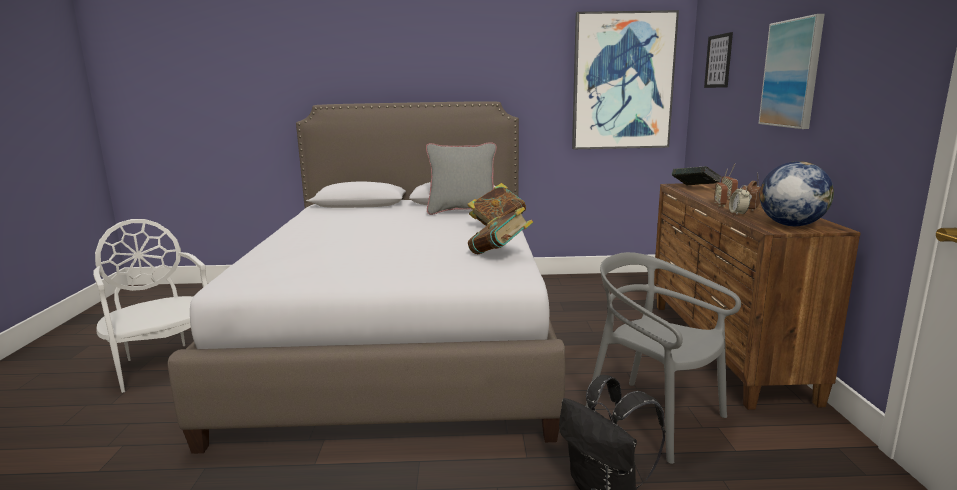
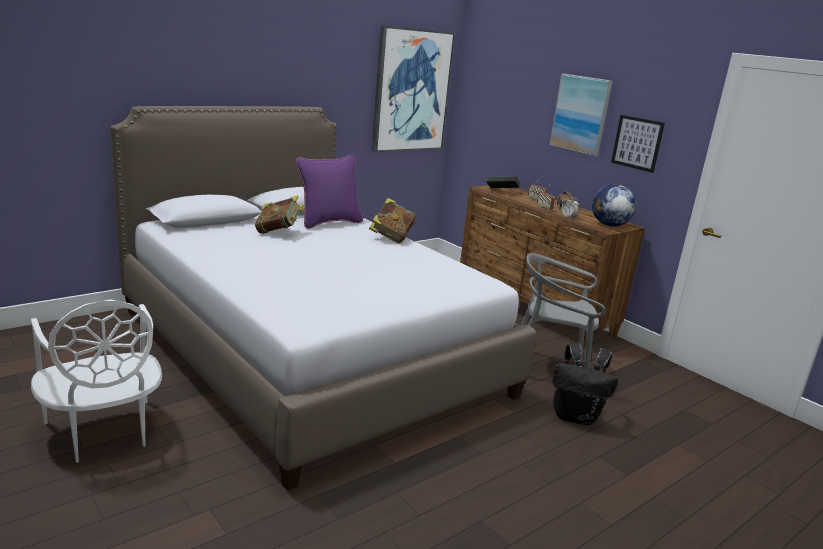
camera: 40 degrees left, 5 degrees up
(165, 363) = (103, 433): white chair -> white chair turned 135 degrees counterclockwise
(462, 211) = (328, 222): grey pillow -> purple pillow
(500, 255) = (448, 266): book -> book (279, 232)
(718, 61) = (495, 85): picture -> picture (637, 143)

